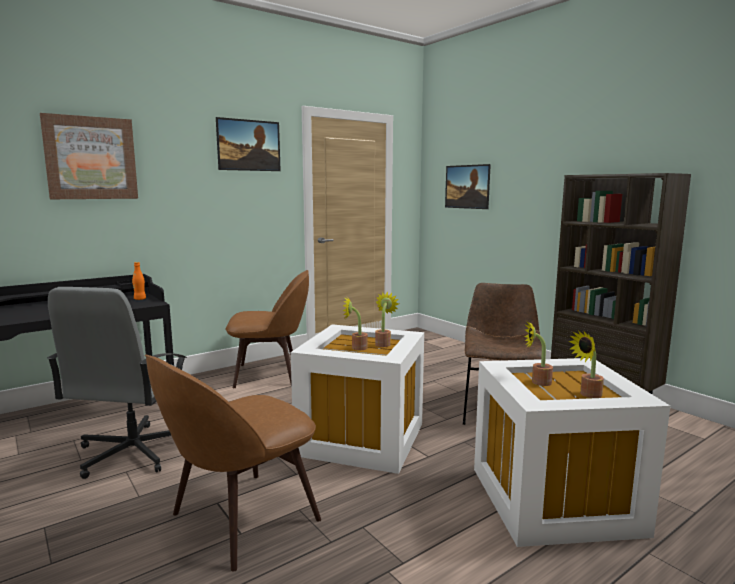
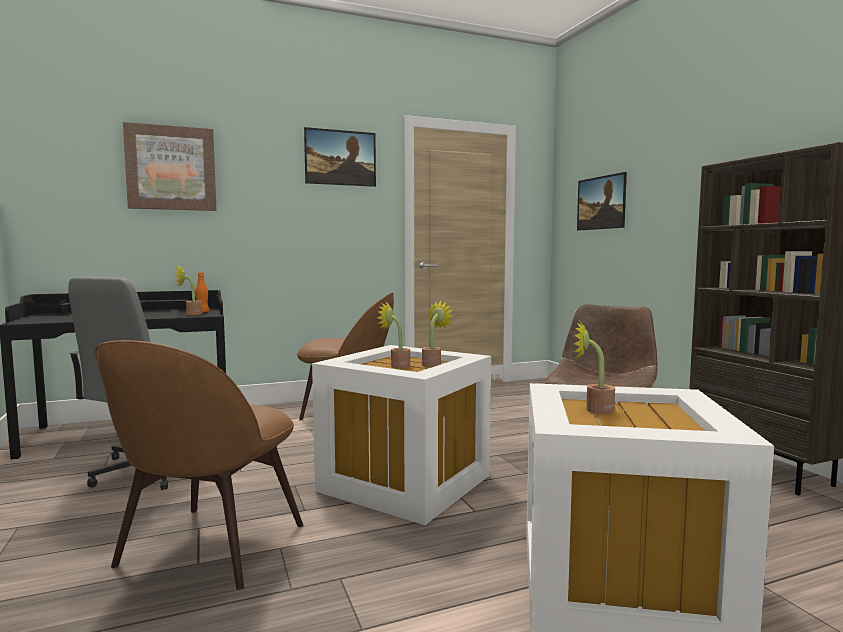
camera: 15 degrees right, 5 degrees down
(240, 519) = (208, 548): brown chair -> brown chair turned 45 degrees counterclockwise
(587, 395) = (655, 427): potted plant -> potted plant (190, 314)

